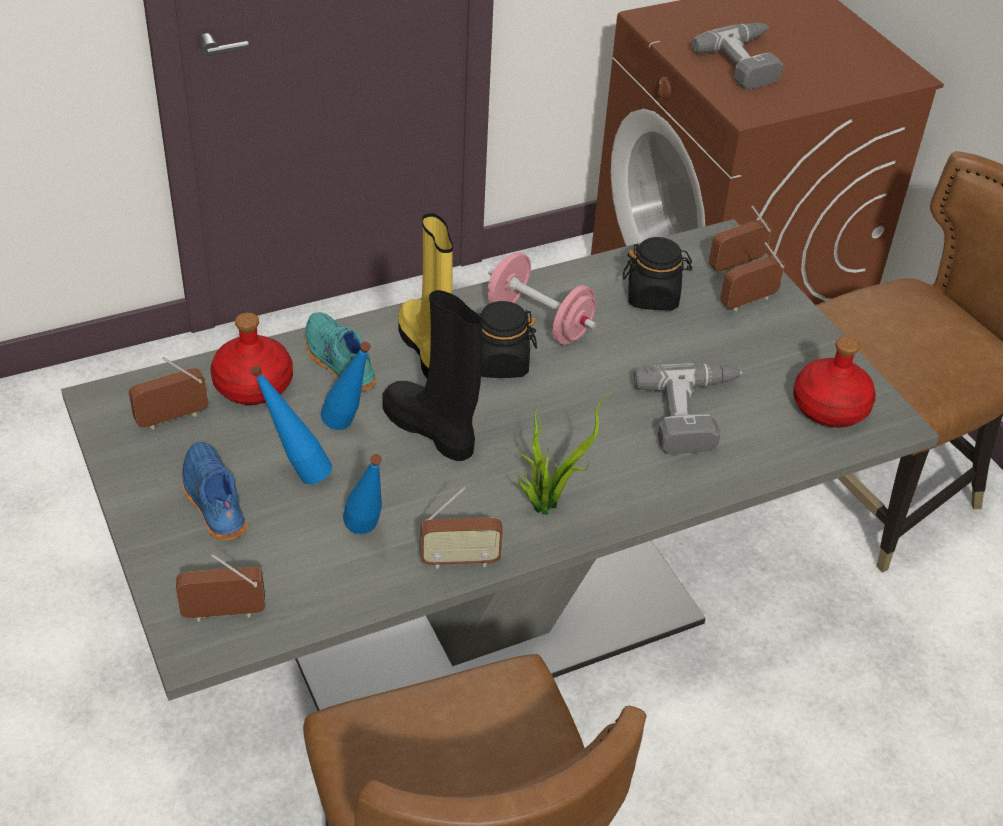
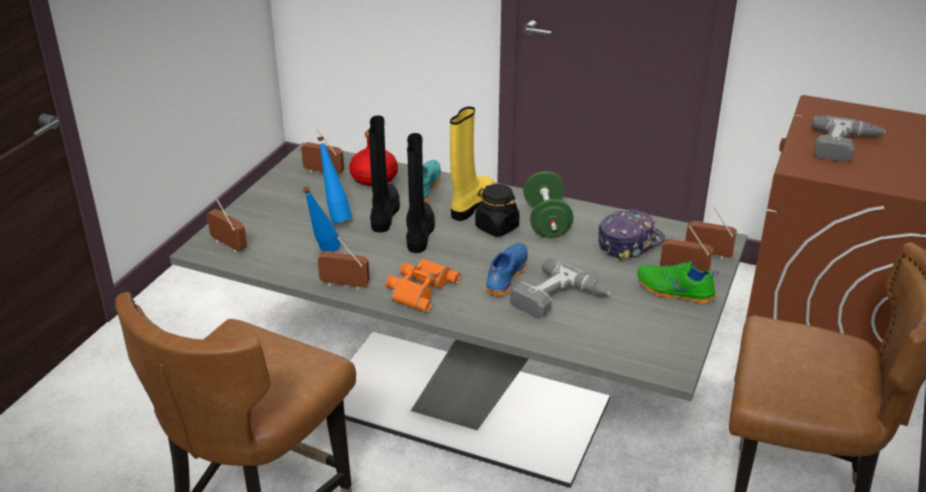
camera: 50 degrees right, 10 degrees down
(212, 501) = (289, 207): blue shoe -> blue shoe (505, 276)
(349, 430) = (383, 214): blue bottle -> black boot
(460, 560) = (344, 285): radio -> radio turned 150 degrees clockwise
(539, 321) = (546, 221): pink dumbbell -> green dumbbell
(546, 502) = (419, 288): potted plant -> orange binoculars
(653, 296) = (629, 243): black jar -> cap
(772, 330) = (674, 292): none -> green shoe
(830, 408) = (644, 342): red bottle -> none

